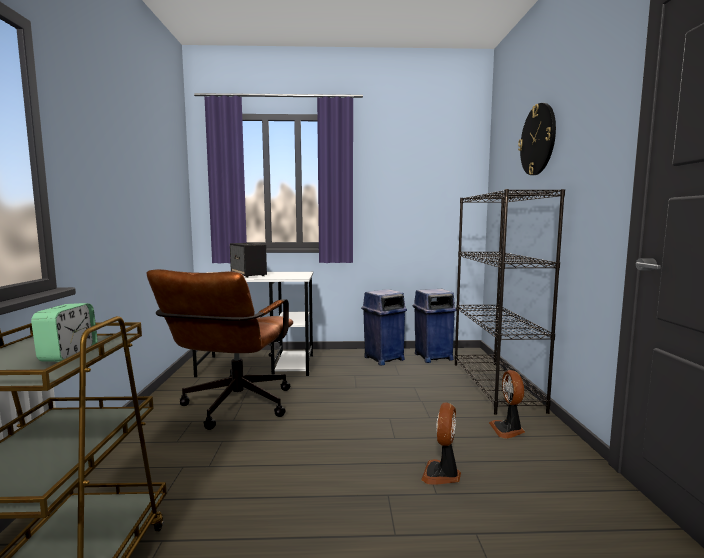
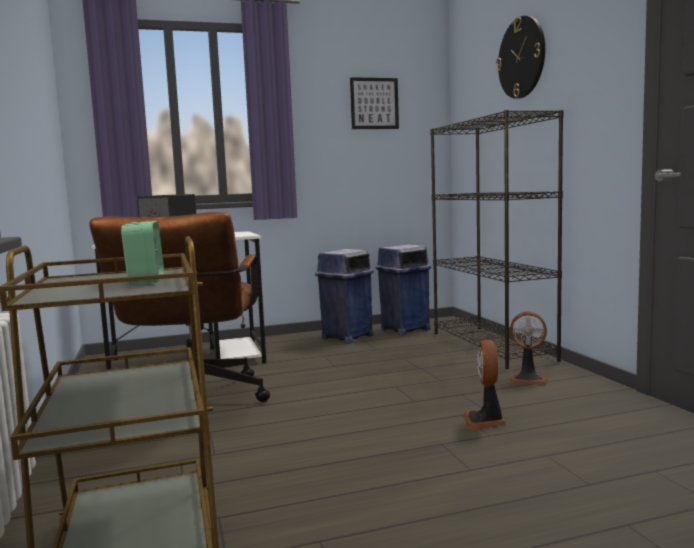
camera: 15 degrees left, 0 degrees up
(422, 175) = (374, 103): none -> picture
(508, 430) = (528, 379): fan -> fan turned 60 degrees counterclockwise

